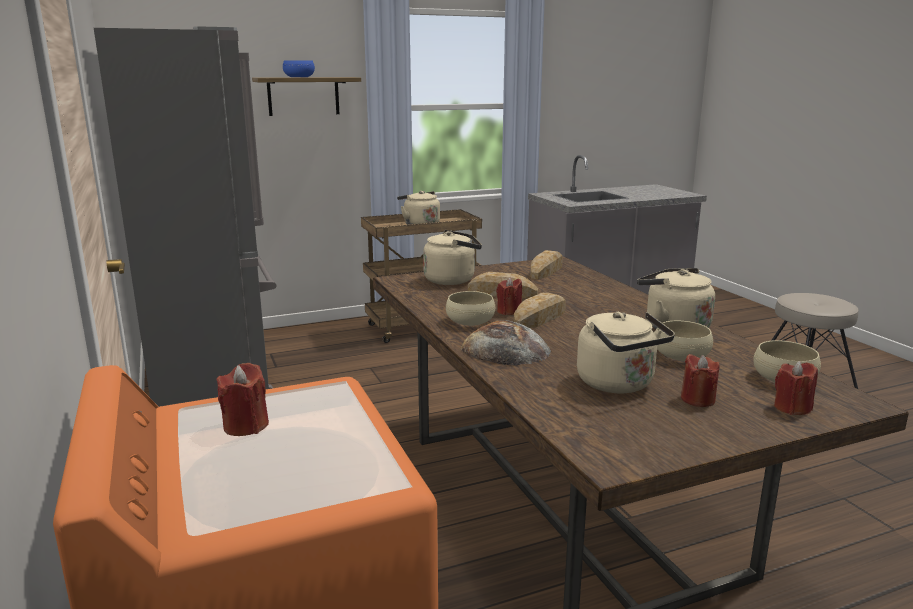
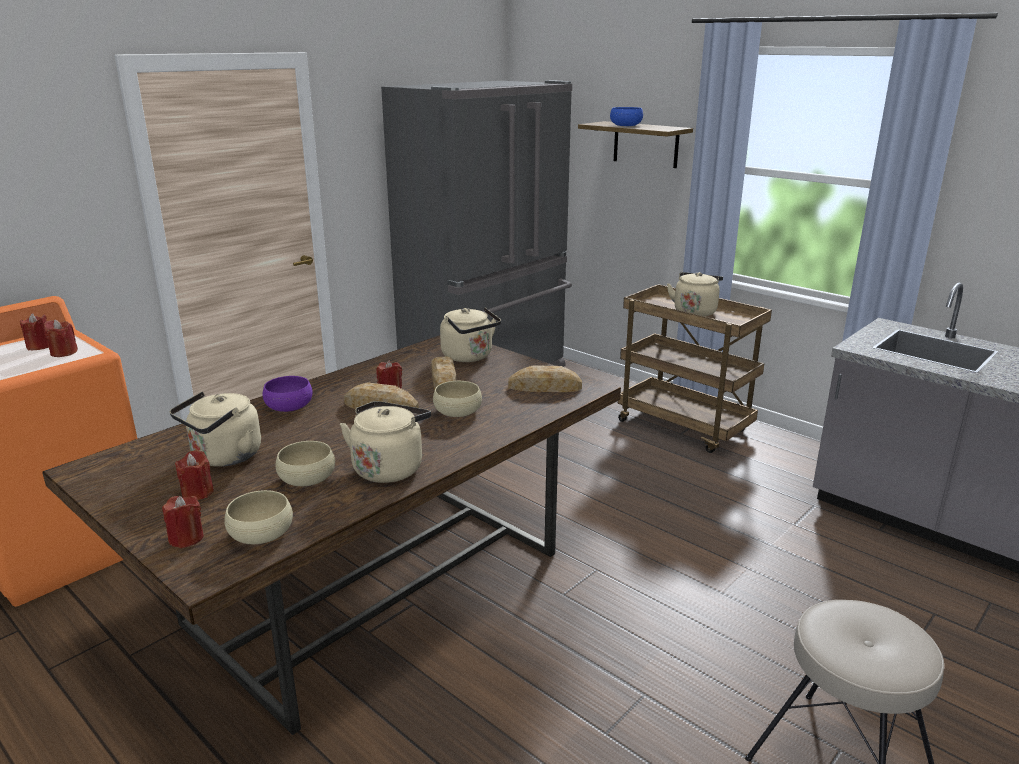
camera: 65 degrees right, 5 degrees up
(308, 406) = (64, 352): none -> red candle
(470, 321) = (353, 383): beige bowl -> beige bowl (457, 411)
(505, 349) = (289, 406): bread -> purple bowl

